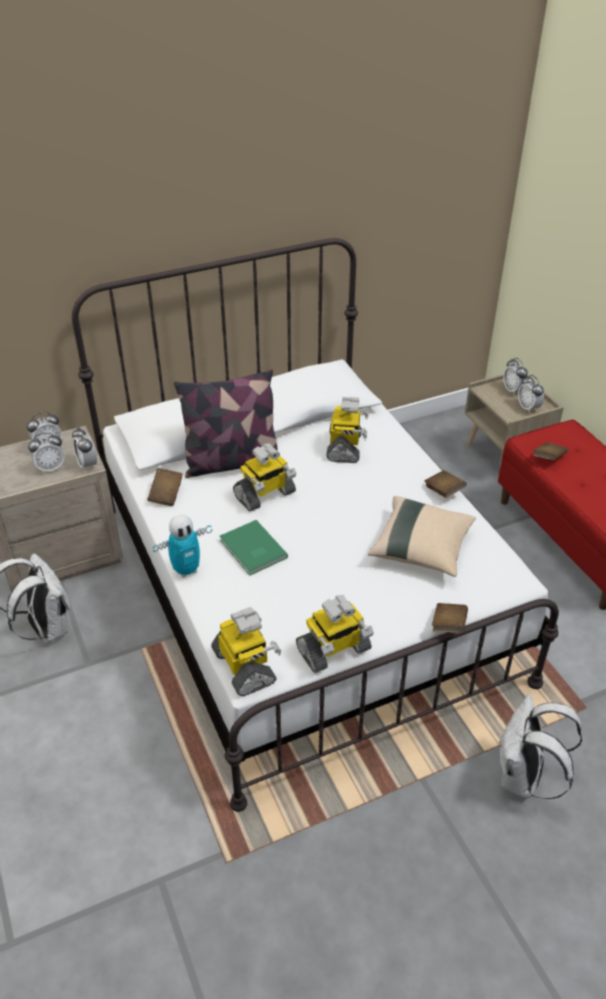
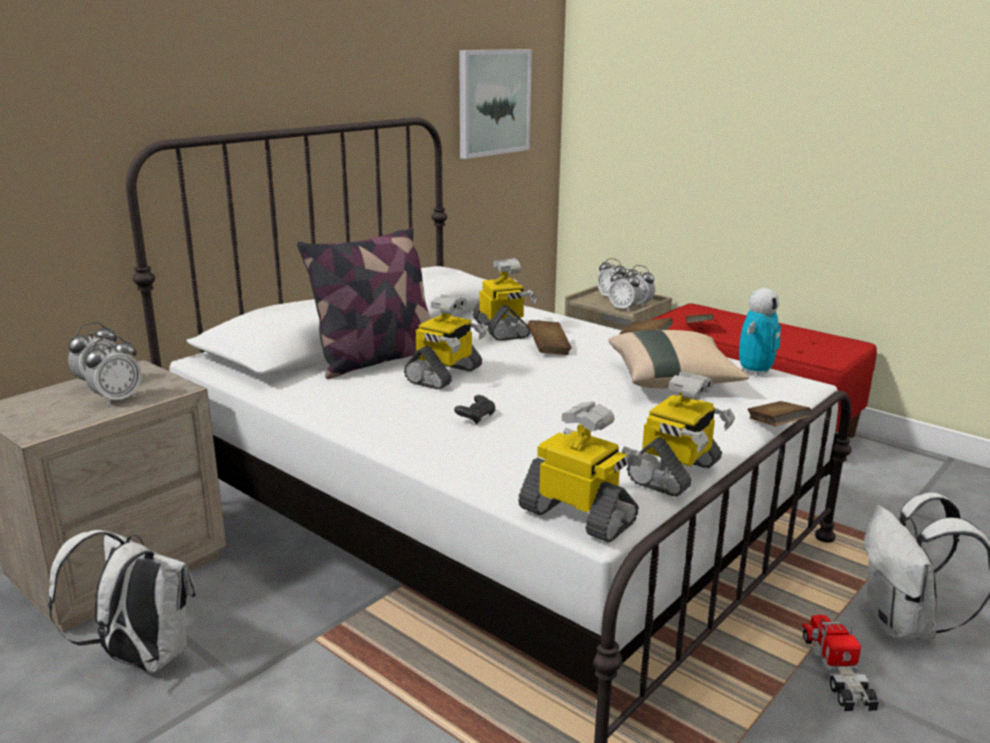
camera: 25 degrees left, 20 degrees down
(87, 464) = (174, 388): alarm clock -> alarm clock (623, 308)
(166, 494) = (312, 396): brown book -> brown book (548, 349)
(186, 570) = (404, 450): toy robot -> toy robot (755, 372)
(252, 550) = (476, 417): green book -> black game controller
(426, 207) = (493, 102): none -> picture
(442, 793) = (836, 671): none -> toy truck

